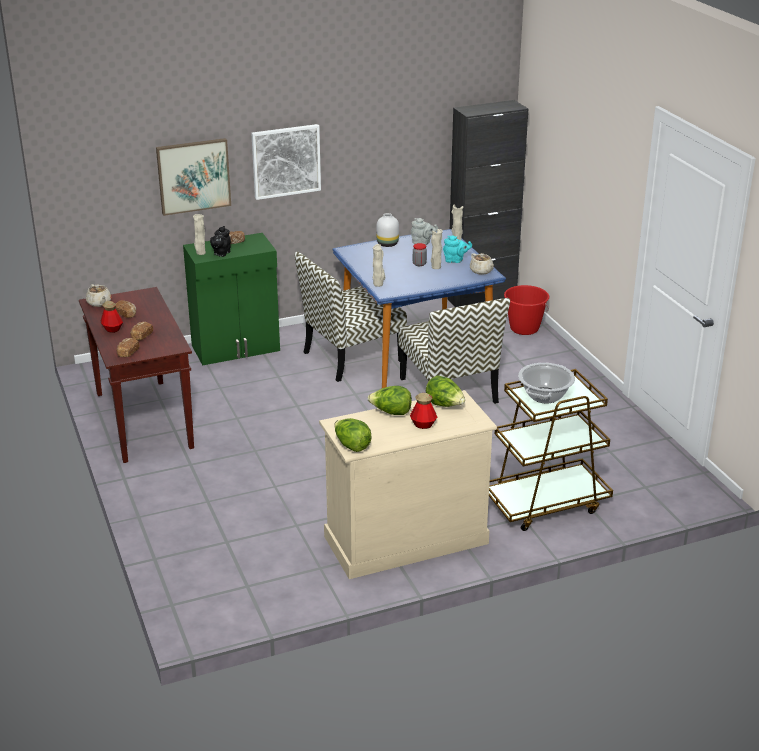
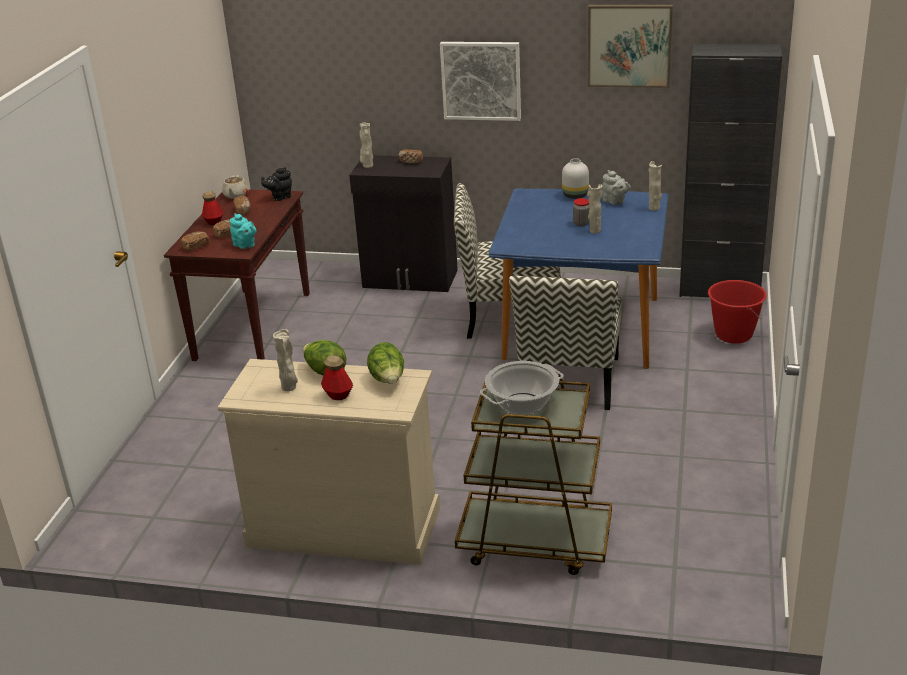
camera: 35 degrees right, 0 degrees up
(193, 176) = (377, 81): picture -> picture (629, 45)
(221, 253) = (385, 170): black teapot -> black teapot (280, 197)
(236, 348) = (410, 279): green cabinet -> black cabinet
(351, 446) = (242, 394): lettuce -> none
(378, 284) = (510, 236): beige vase -> beige vase (289, 388)
(455, 260) = (626, 228): turquoise teapot -> turquoise teapot (245, 245)
(481, 271) = (640, 246): beige teapot -> none

